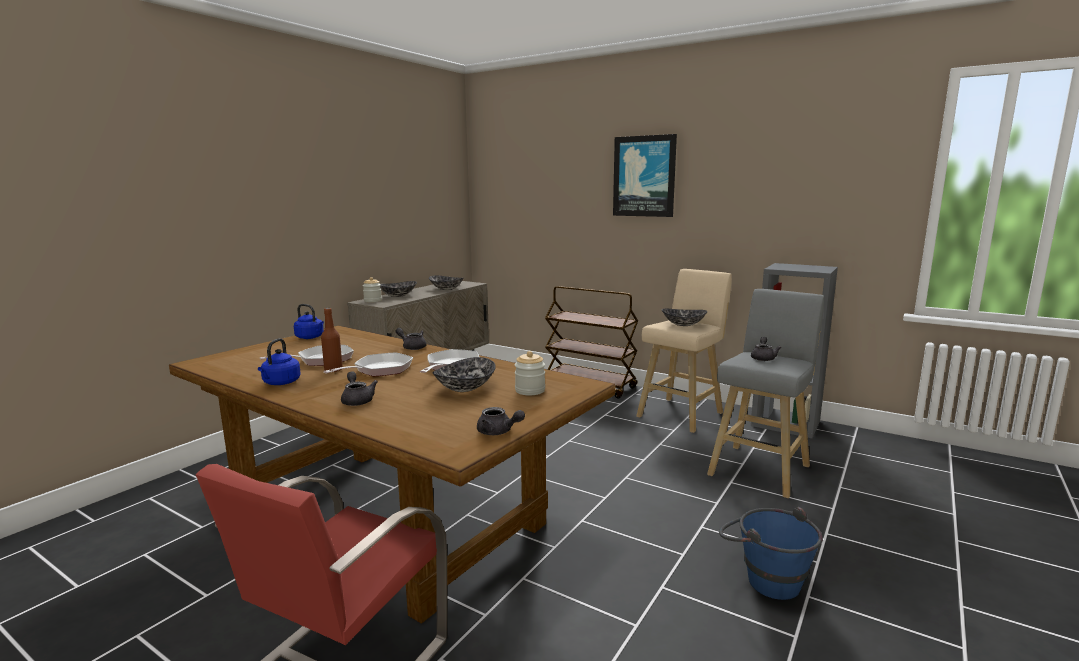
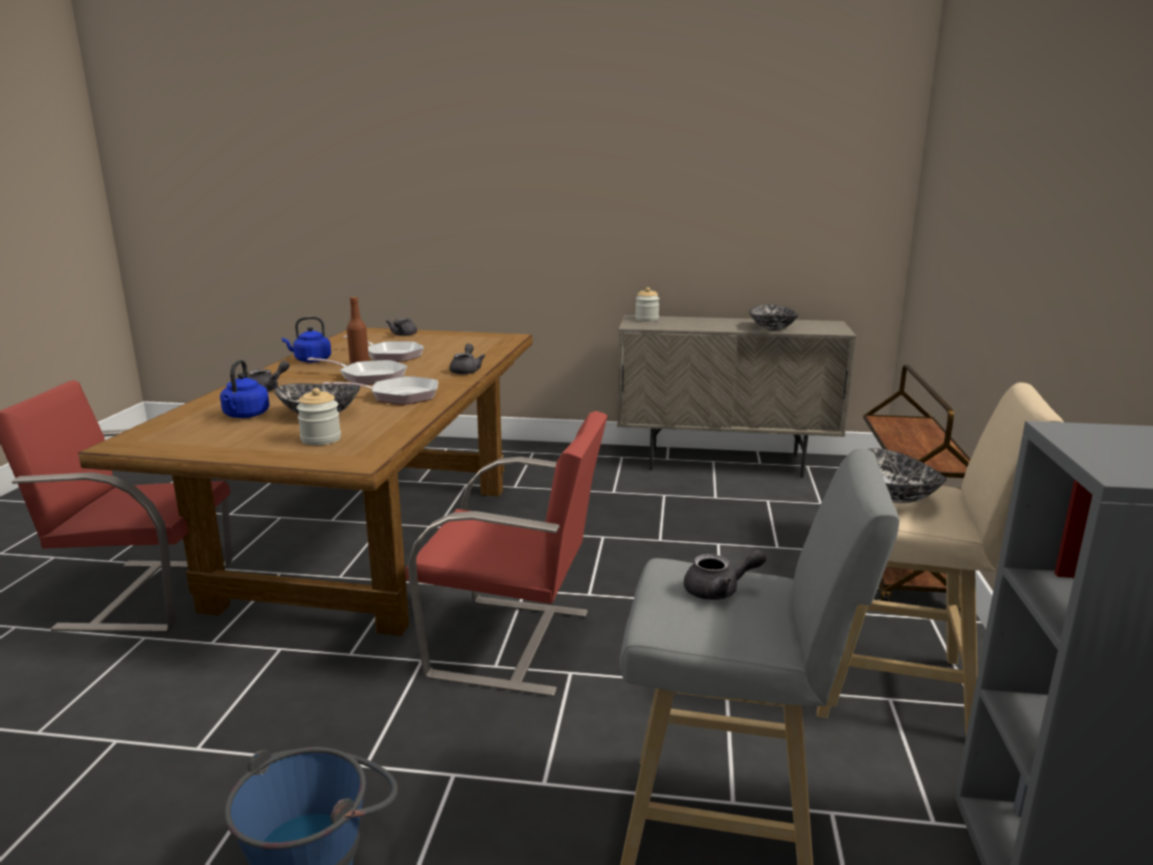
camera: 65 degrees right, 5 degrees up
(311, 337) = (470, 337): blue kettle -> blue kettle (245, 416)
(398, 295) = (692, 321): bowl -> none
(498, 432) = (176, 448): grey teapot -> grey teapot (402, 335)
(585, 487) = (514, 644): none -> red chair
(644, 176) = (1059, 150): picture -> none

